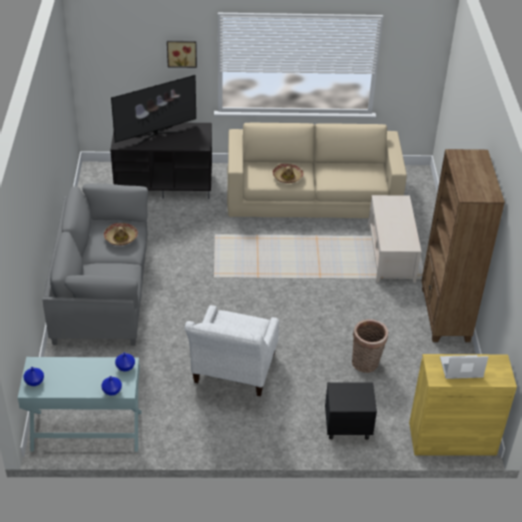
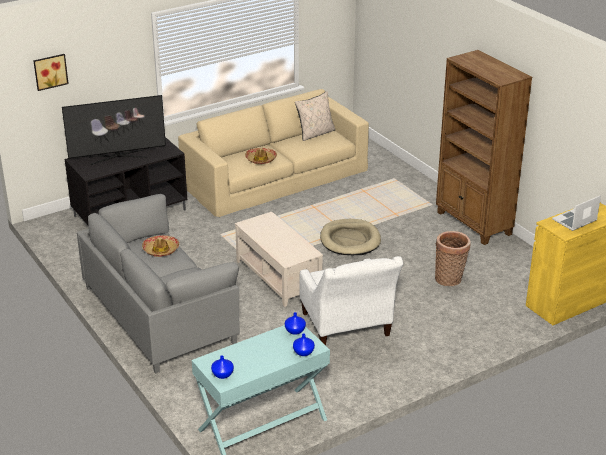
camera: 30 degrees left, 10 degrees down
(155, 134) = (117, 157): television -> television turned 45 degrees clockwise
(182, 53) = (120, 65): picture -> picture (50, 71)
(316, 285) = (350, 240): none -> beige dog bed
(347, 427) = (482, 328): black nightstand -> none
(360, 167) = (315, 134): none -> beige pillow
(390, 253) = (386, 197): beige coffee table -> beige coffee table (278, 277)

